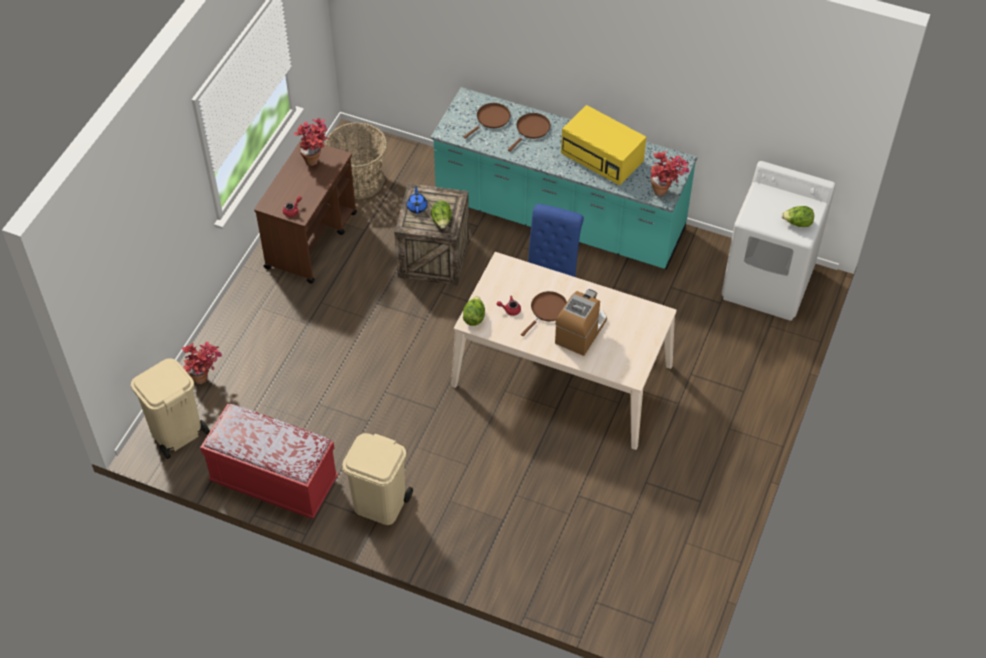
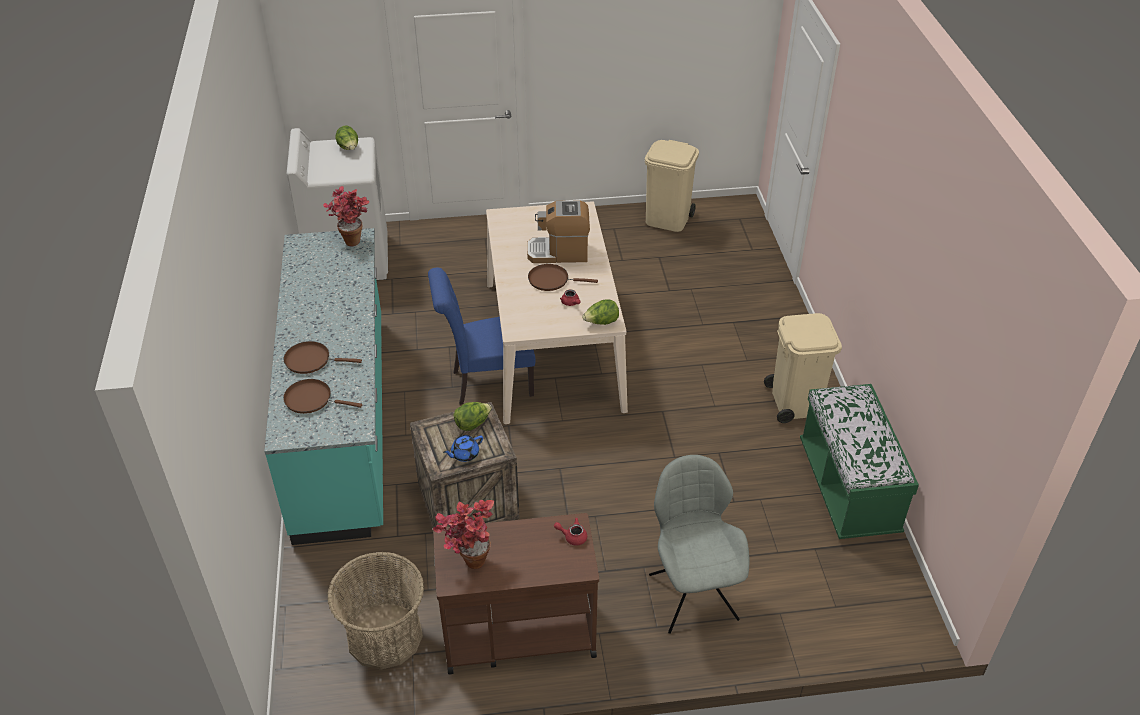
camera: 120 degrees left, 10 degrees down
(176, 433) = (878, 605): beige trash can -> beige trash can (668, 220)
(206, 379) = (792, 620): potted plant -> none
(267, 338) = (692, 593): none -> grey chair
(274, 481) = (848, 489): red bench -> green bench
(603, 157) = (325, 293): yellow microwave -> none

